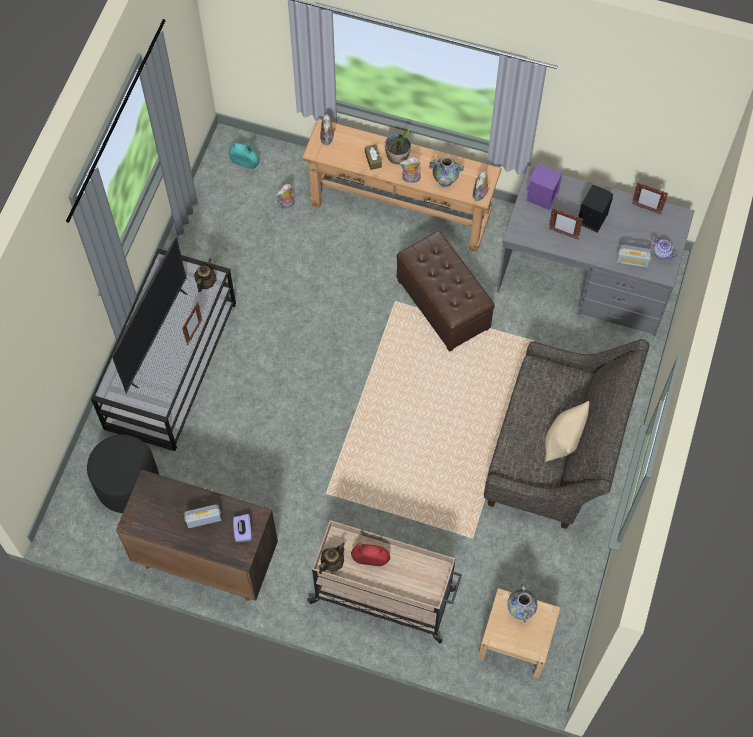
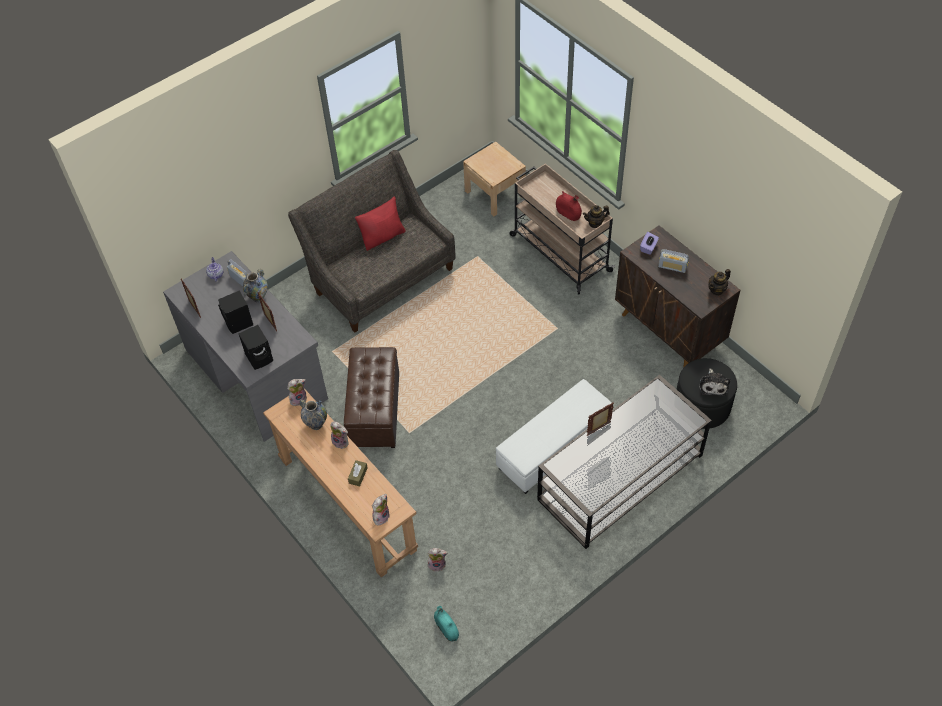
camera: 145 degrees left, 10 degrees down
(112, 460) = (713, 385): none -> plush toy
(155, 337) = (633, 441): television -> none
(206, 283) = (565, 464): teapot -> teapot (717, 290)
(250, 360) = (554, 447): none -> white ottoman
(397, 157) = (336, 466): potted plant -> none
(520, 611) = (488, 169): vase -> vase (258, 297)
(541, 197) = (260, 357): purple speaker -> black speaker
(563, 441) = (383, 237): beige pillow -> red pillow

